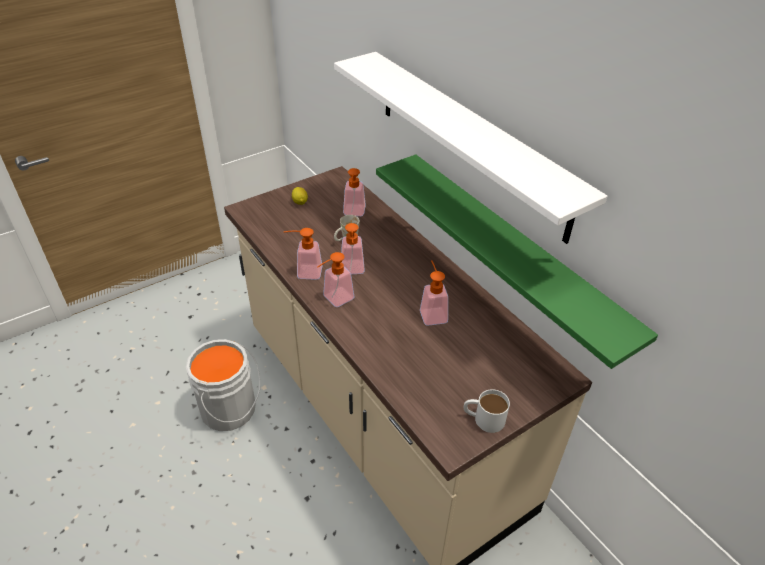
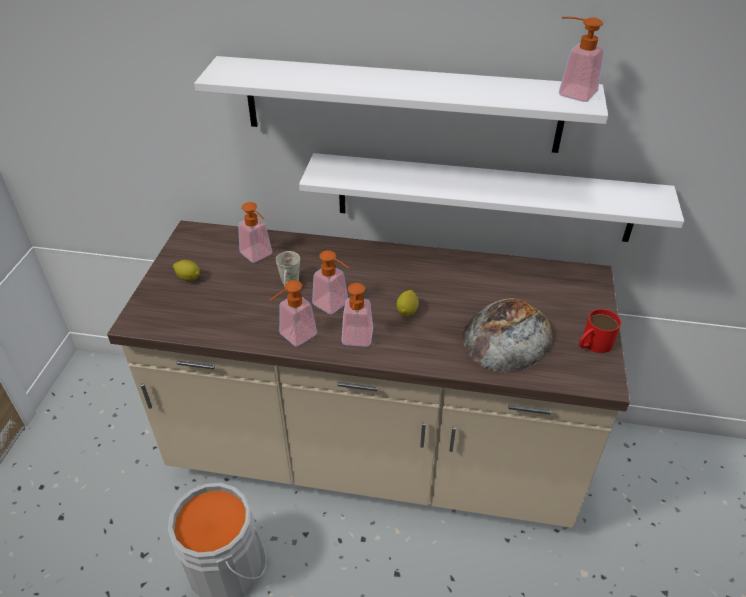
camera: 45 degrees left, 0 degrees up
(390, 304) = (407, 311): none -> lemon
(431, 367) = (507, 336): none -> bread
(432, 313) = (447, 294): soap dispenser -> soap dispenser (570, 92)
(483, 418) = (592, 344): white mug -> red mug
(512, 255) = (483, 198): green shelf -> white shelf

